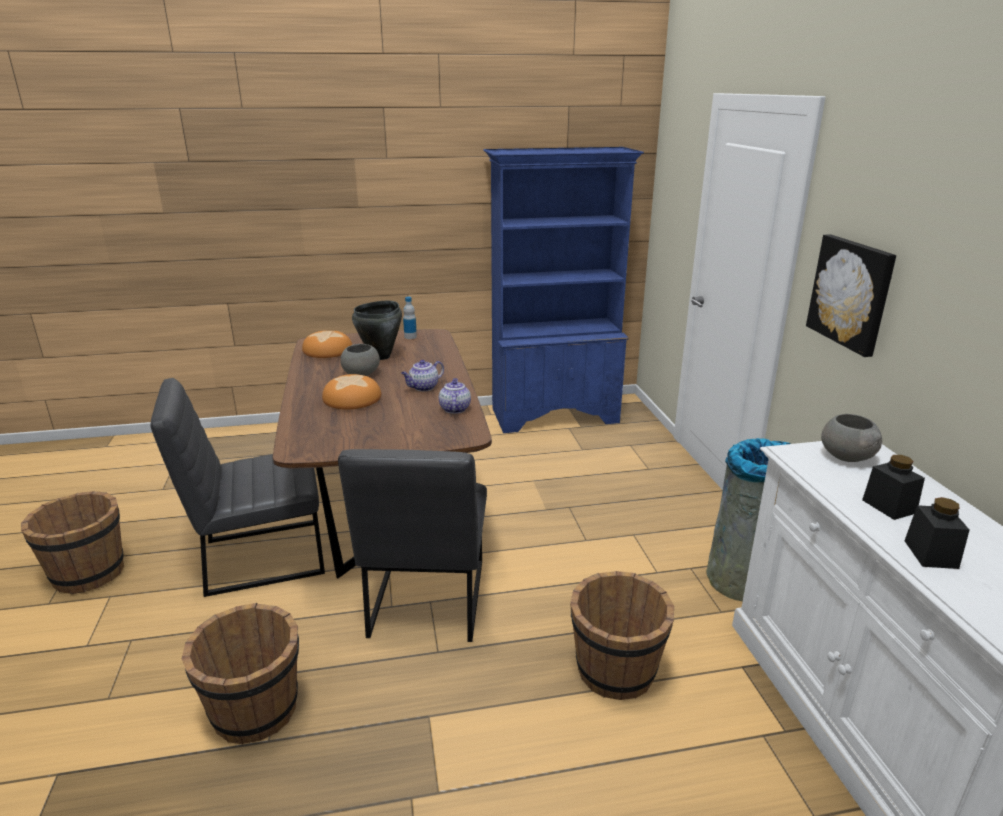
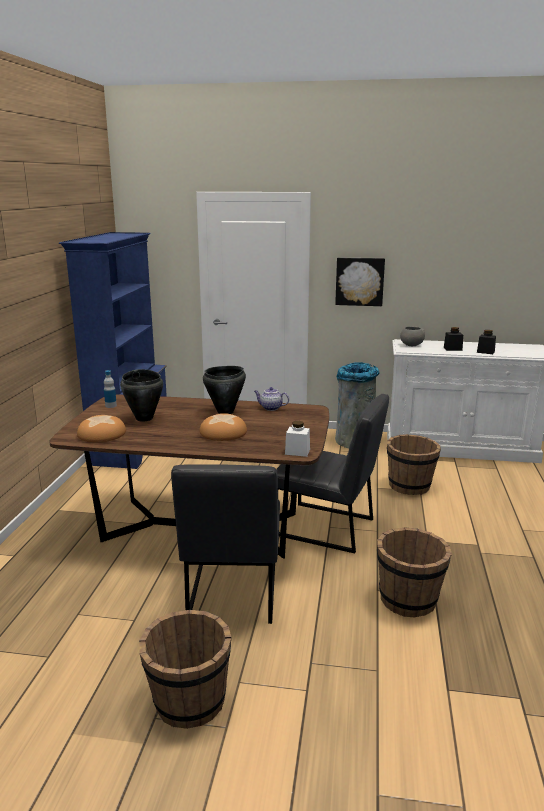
camera: 70 degrees left, 5 degrees down
(301, 447) = (297, 452): none -> white jar
(361, 374) = (176, 427): grey bowl -> none
(423, 387) = (225, 412): teapot -> black cooking pot

